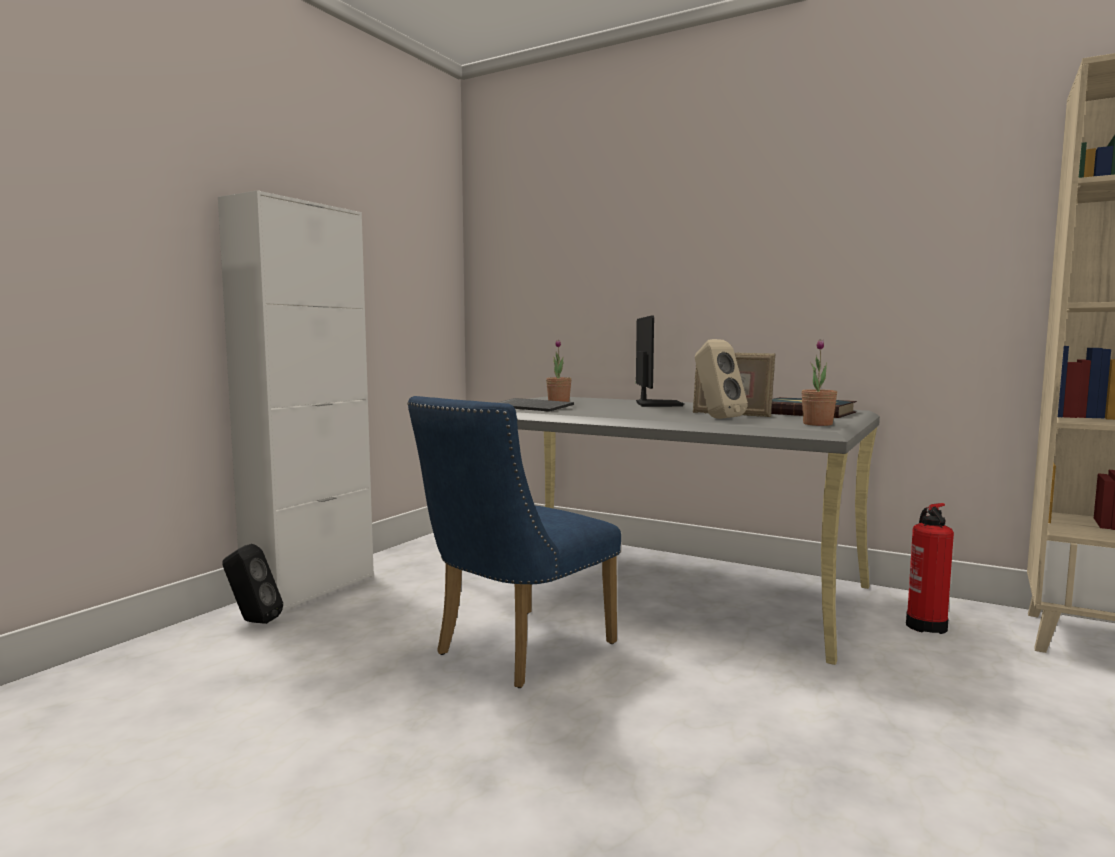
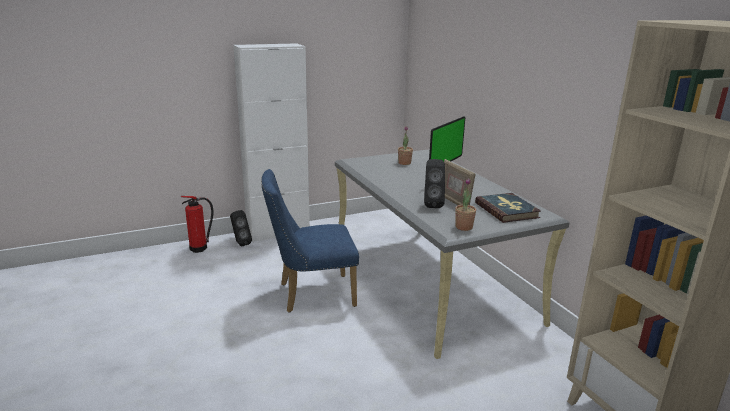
camera: 35 degrees right, 15 degrees up
(533, 407) = (378, 166): keyboard -> none
(716, 418) = (432, 204): beige speaker -> black speaker
(926, 625) = (533, 361): fire extinguisher -> fire extinguisher (200, 248)

